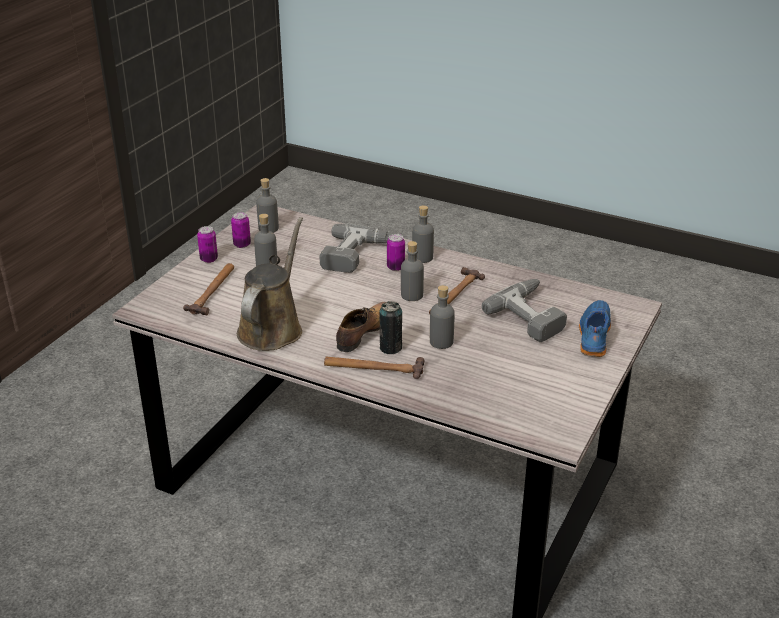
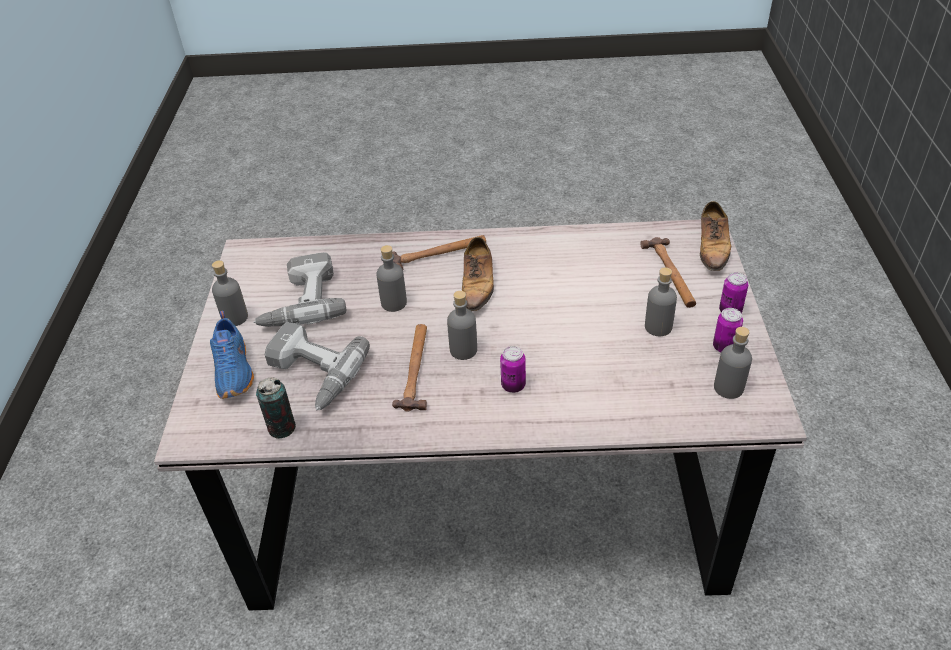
camera: 155 degrees right, 10 degrees up
(156, 297) = (712, 247): none -> shoe
(272, 328) = (567, 258): brown watering can -> none
(359, 256) = (572, 387): power drill -> power drill (299, 301)
(390, 348) = (438, 278): can -> can (282, 428)
(422, 257) = (493, 417): grey bottle -> grey bottle (235, 317)

